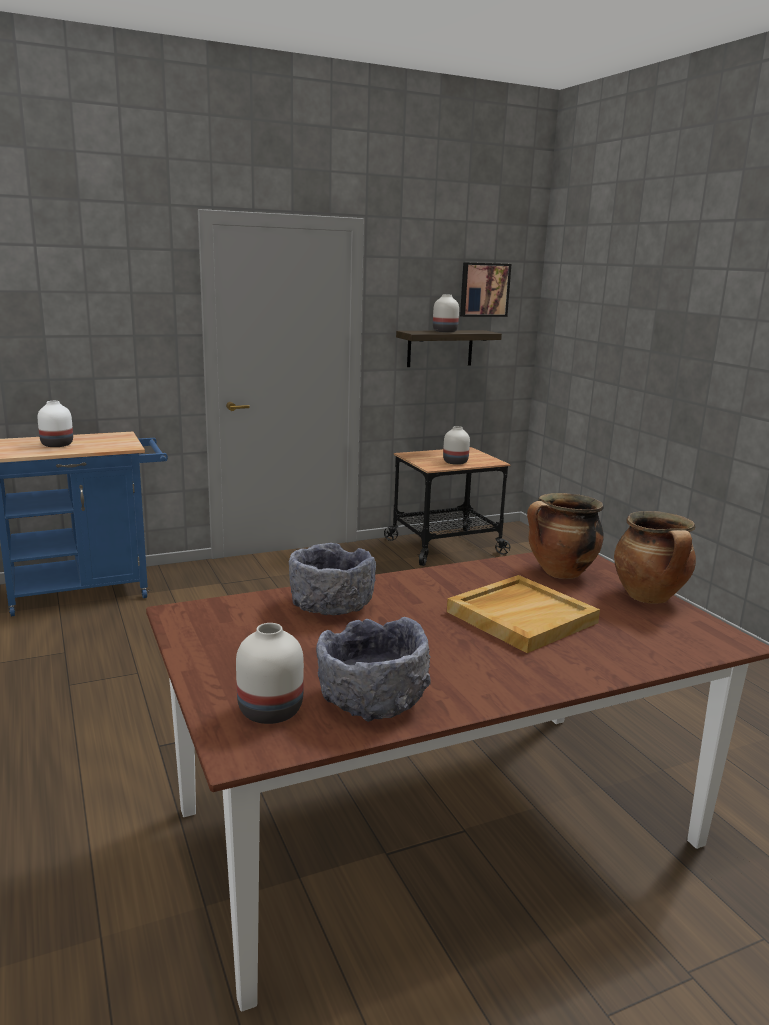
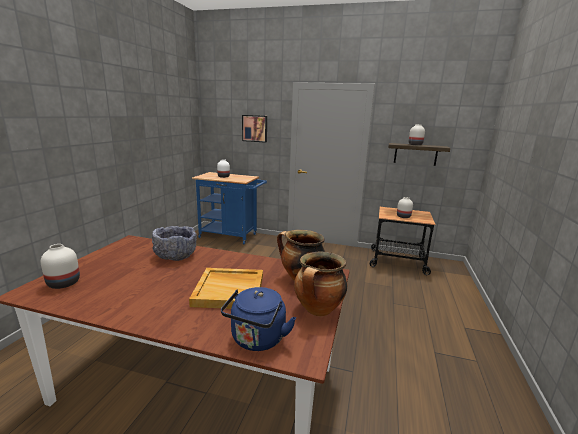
camera: 40 degrees right, 0 degrees up
(372, 700) = (94, 295): grey bowl -> none
(484, 289) = (449, 122): picture -> picture (255, 128)
(667, 648) = (257, 340): none -> blue kettle

